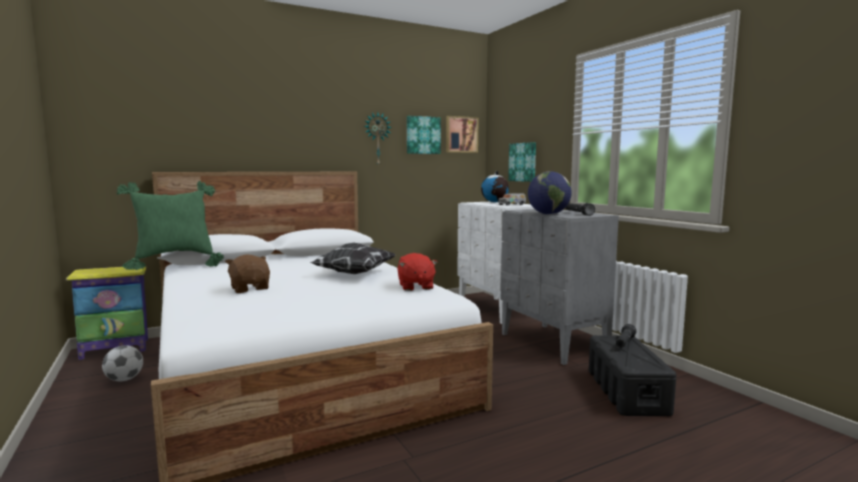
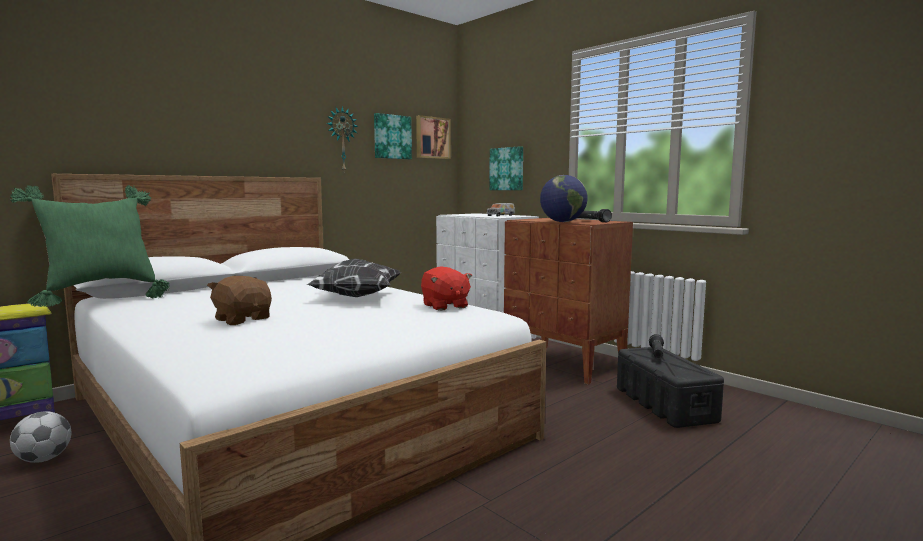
camera: 15 degrees left, 0 degrees up
(494, 202) = (475, 214): globe -> none
(552, 344) = (563, 364): grey dresser -> brown dresser

